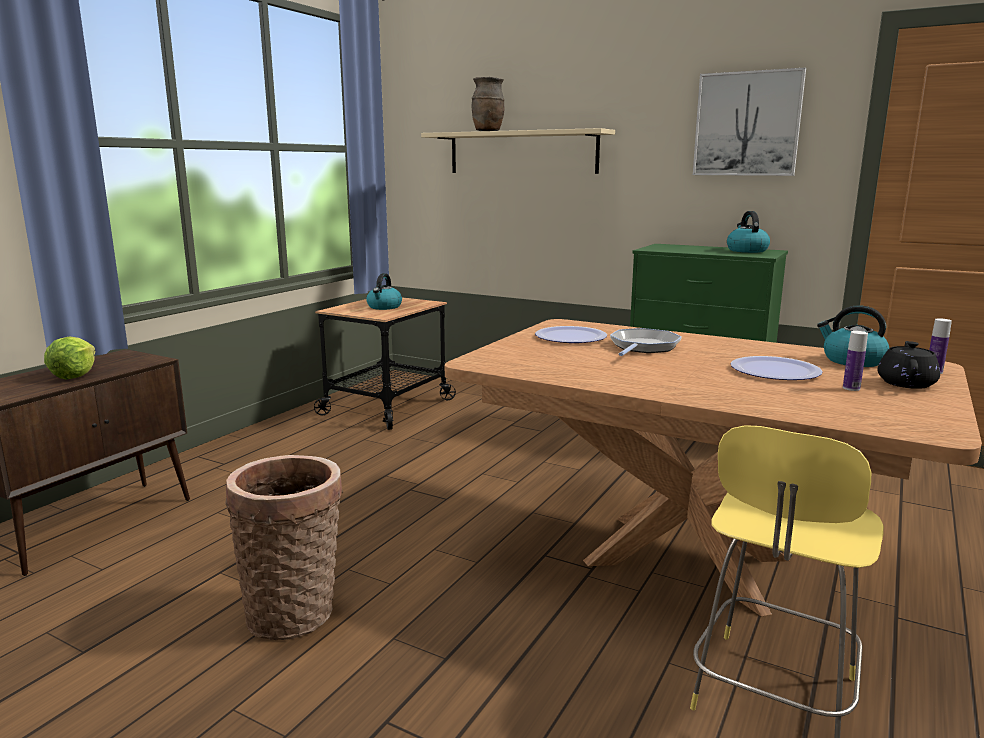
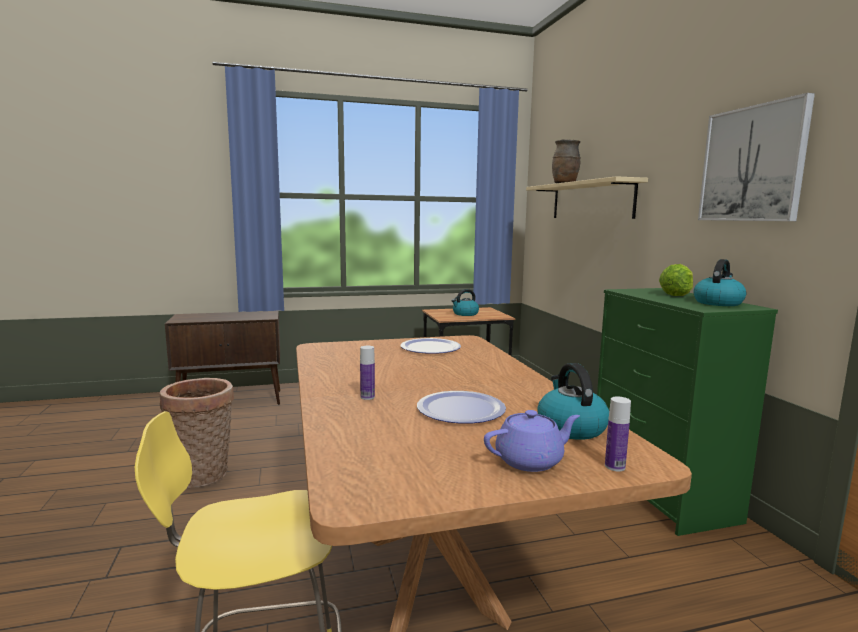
camera: 45 degrees right, 5 degrees down
(75, 375) = (226, 317): lettuce -> lettuce (676, 295)
(643, 347) = (445, 366): frying pan -> none
(851, 388) = (458, 442): bottle -> bottle (367, 397)
(906, 383) = (530, 461): black teapot -> purple teapot

